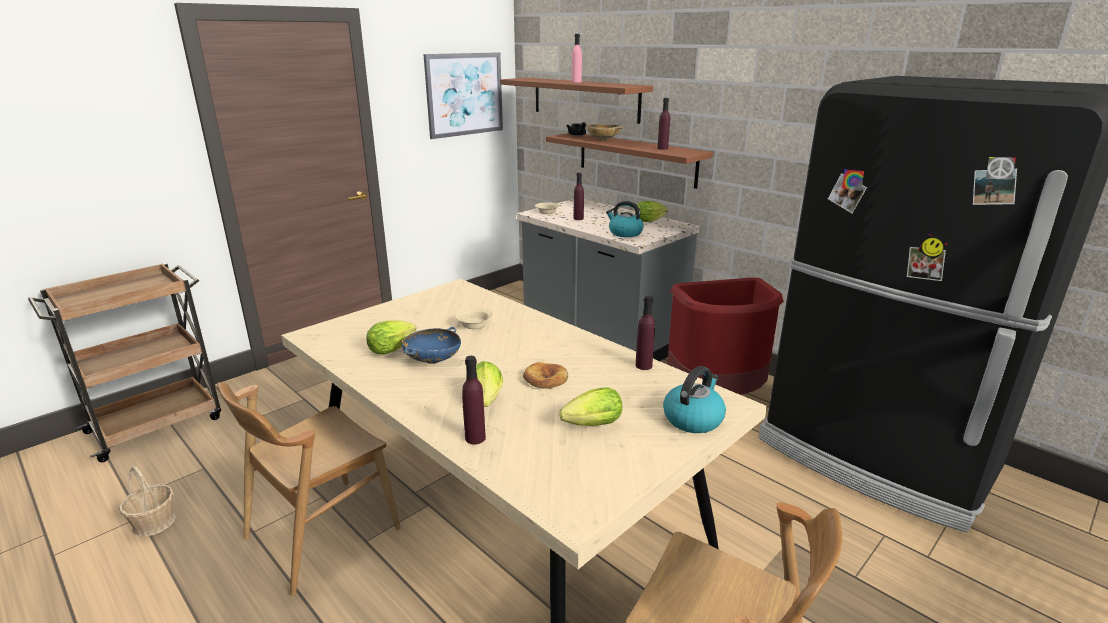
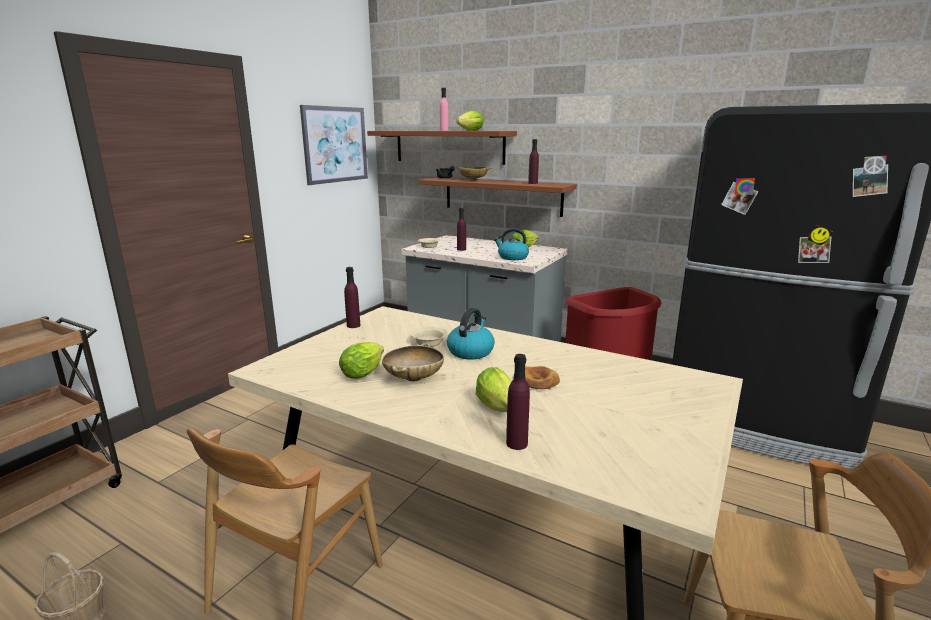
camera: 15 degrees left, 5 degrees down
(432, 360) = (413, 378): blue bowl -> beige bowl
(589, 426) = (614, 416): lettuce -> lettuce (469, 130)
(643, 365) = (613, 359): purple bottle -> purple bottle (353, 325)
(693, 419) = (696, 397): kettle -> kettle (470, 351)

